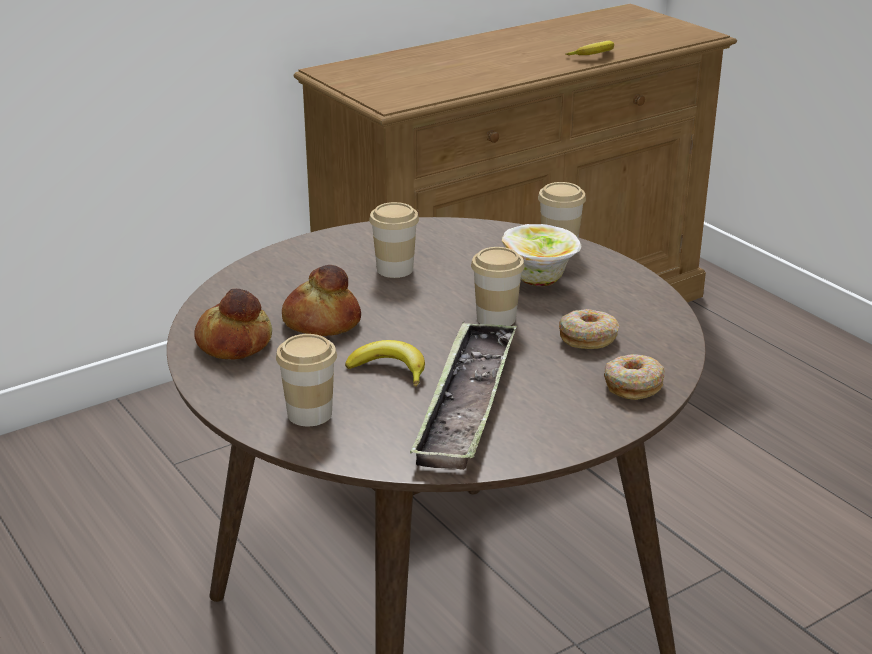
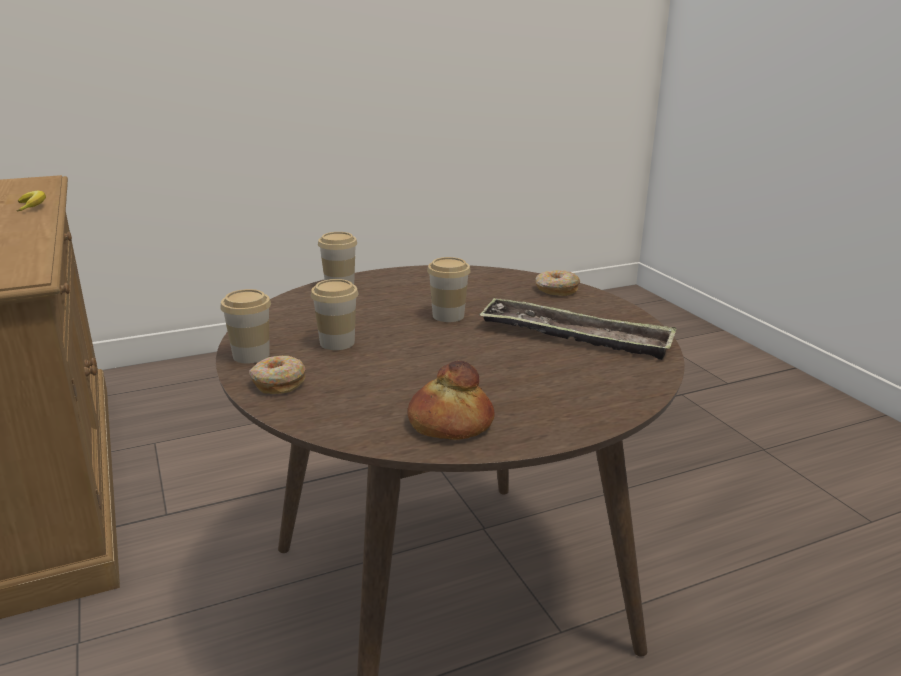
camera: 80 degrees left, 5 degrees down
(309, 414) = (589, 394): cup -> cup (251, 355)
(321, 322) = (425, 380): bread -> none
(390, 370) = (520, 358): banana -> none
(539, 279) = (391, 297): bowl -> none
(588, 337) = (489, 293): donut -> donut (278, 383)

